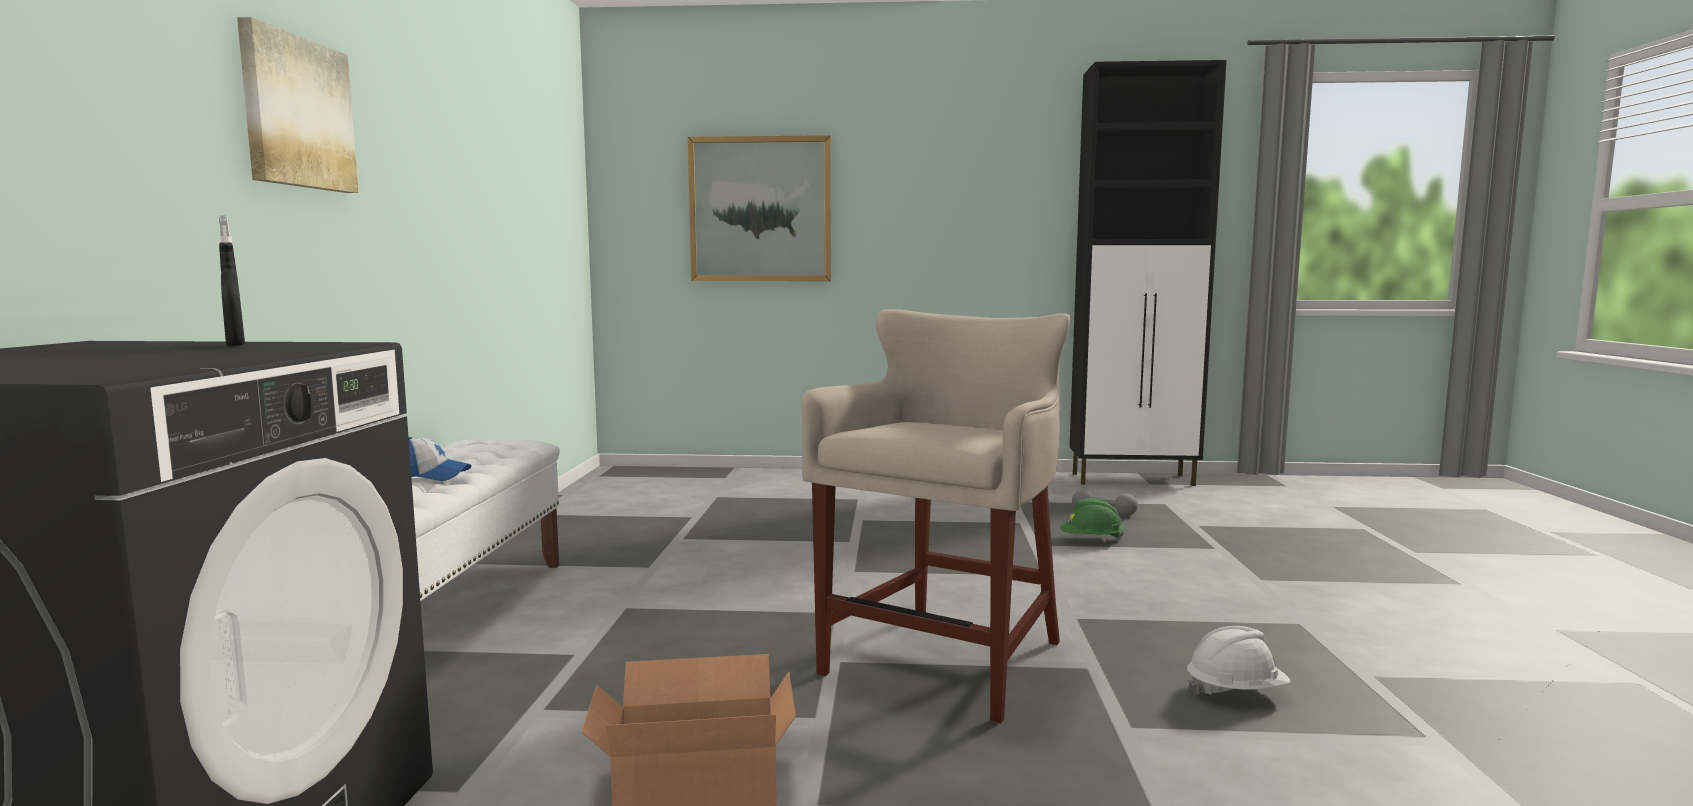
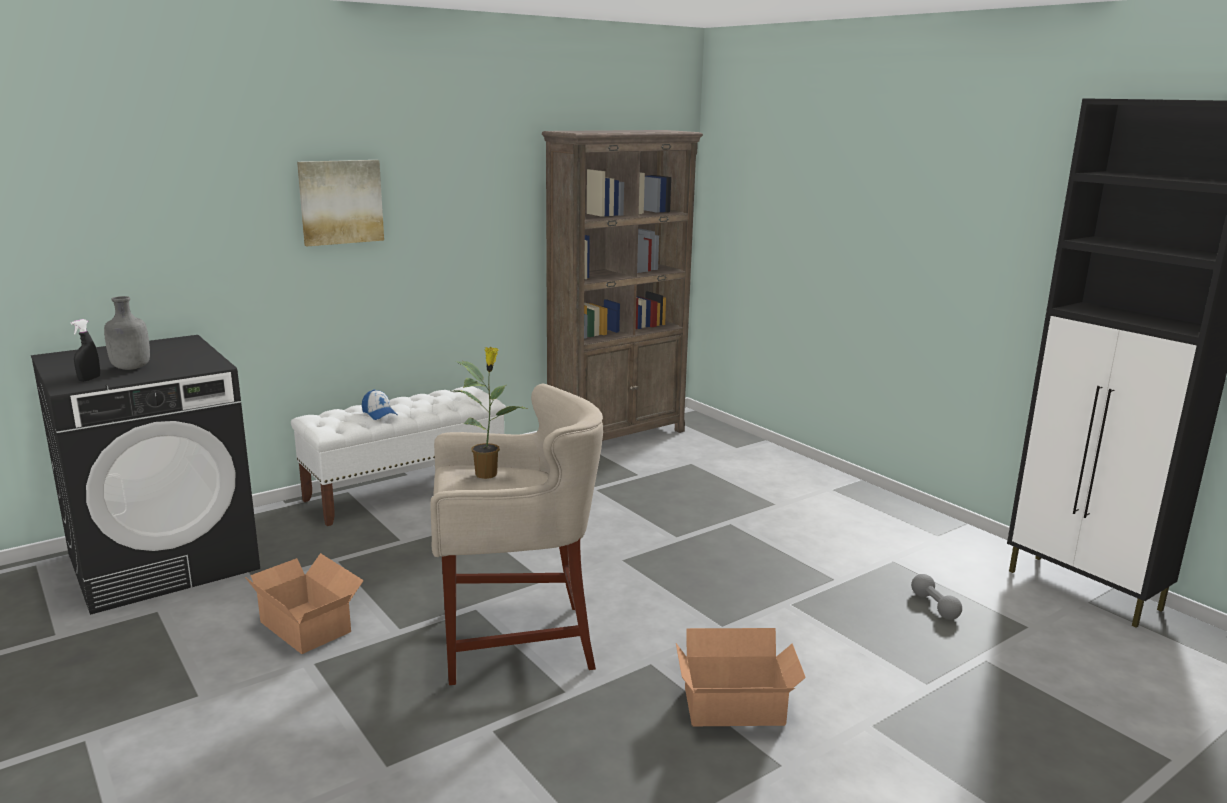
camera: 50 degrees right, 10 degrees up
(148, 358) = (130, 368): none -> grey bottle
(235, 345) = (193, 357): black spray bottle -> black spray bottle (89, 379)
(589, 499) = (618, 436): none -> brown bookcase
(760, 209) = (803, 217): picture -> none
(911, 423) = (487, 474): none -> potted plant
(1091, 540) = (842, 621): green hard hat -> none
(1193, 611) = (737, 709): none -> cardboard box
(1235, 691) = (595, 760): white hard hat -> none

